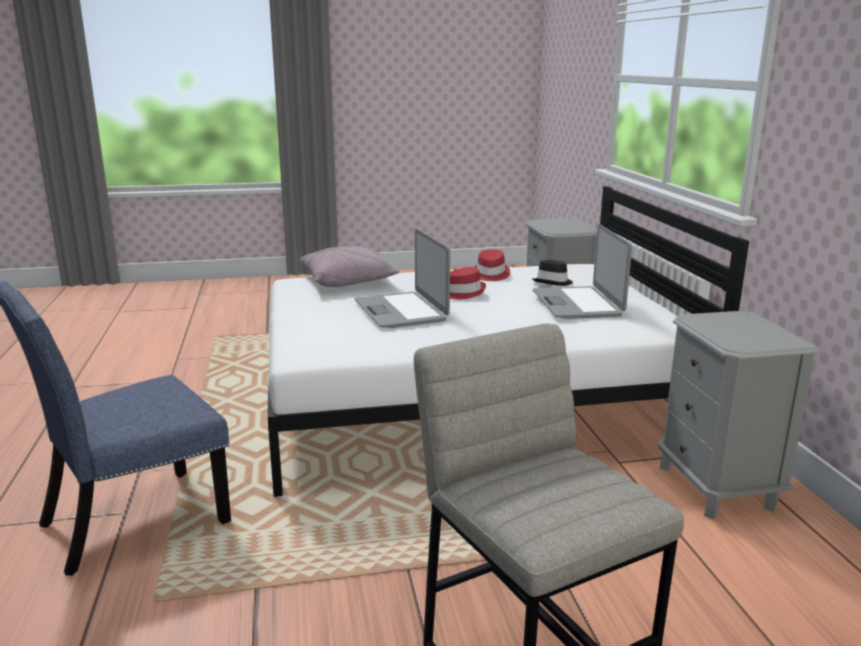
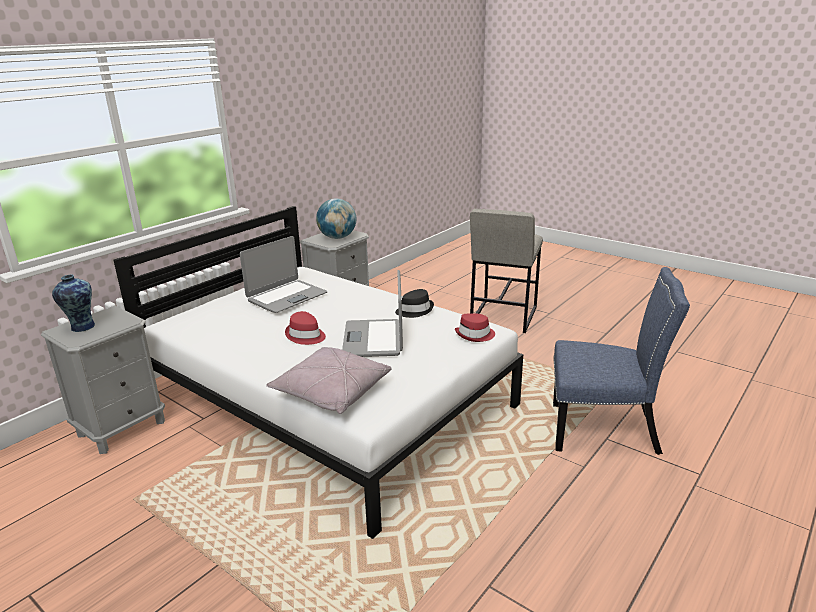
camera: 130 degrees left, 5 degrees up
(401, 311) = (374, 339): laptop -> laptop turned 150 degrees clockwise
(490, 274) = (236, 346): red hat -> red hat (475, 335)
(553, 282) = (232, 320): black hat -> black hat (414, 310)
(565, 223) = (81, 327): none -> vase
(732, 329) = (337, 238): none -> globe

